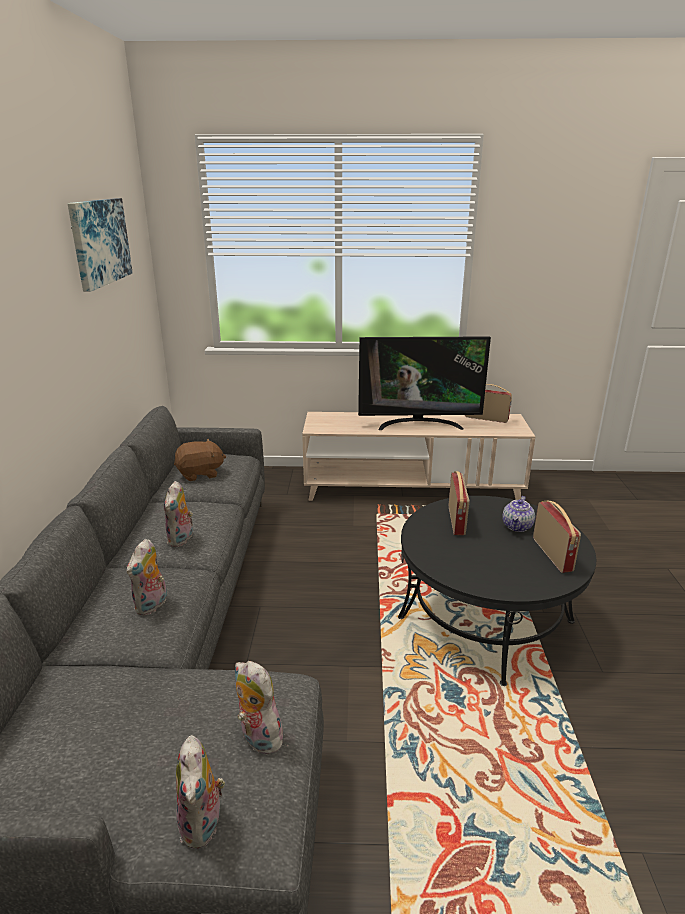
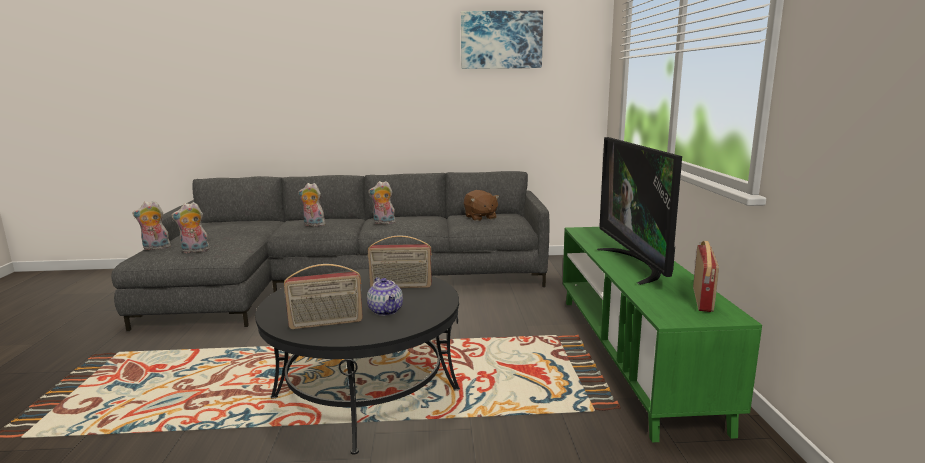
camera: 85 degrees right, 10 degrees down
(258, 737) = (194, 251): plush toy -> plush toy turned 150 degrees counterclockwise
(412, 490) = (631, 355): beige tv stand -> green tv stand
(517, 526) = (386, 311): teapot -> teapot turned 135 degrees counterclockwise

